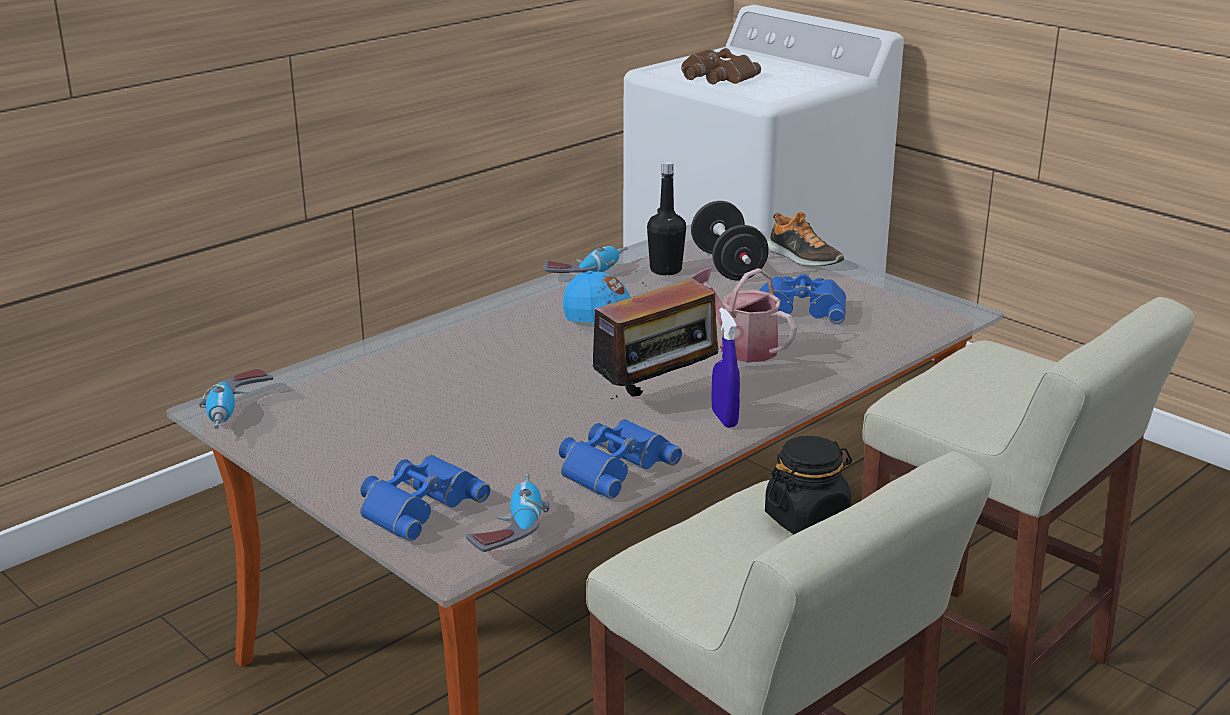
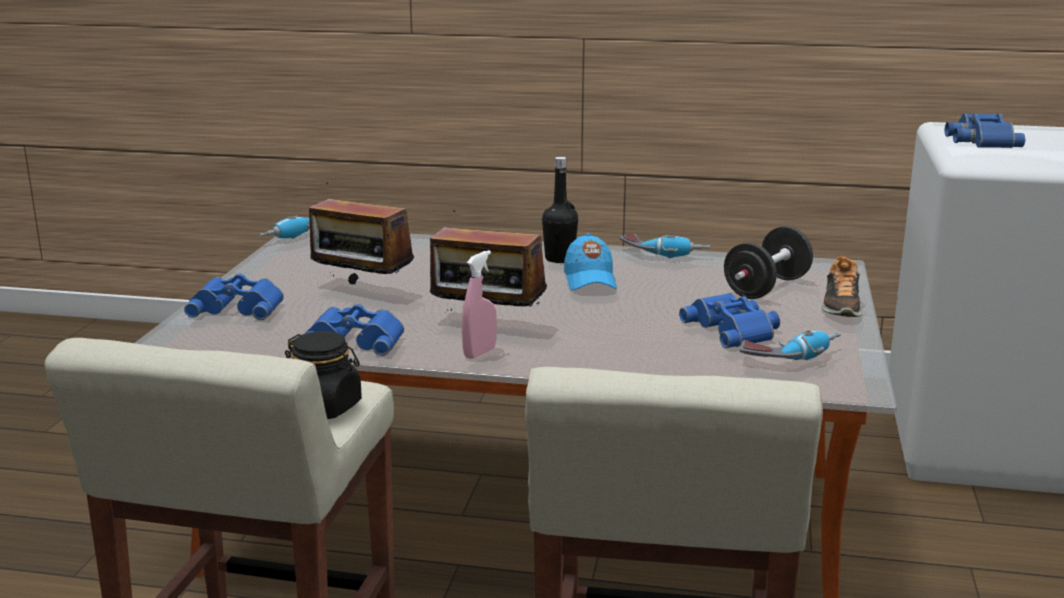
camera: 55 degrees right, 5 degrees down
(471, 425) = (362, 290): none -> radio
(509, 527) = (235, 335): power drill -> power drill (790, 356)
(665, 270) = (715, 273): black bottle -> black bottle (559, 259)
(715, 76) = (979, 140): brown binoculars -> blue binoculars
(724, 419) = (479, 353): blue spray bottle -> pink spray bottle
(741, 346) = (618, 328): watering can -> none

